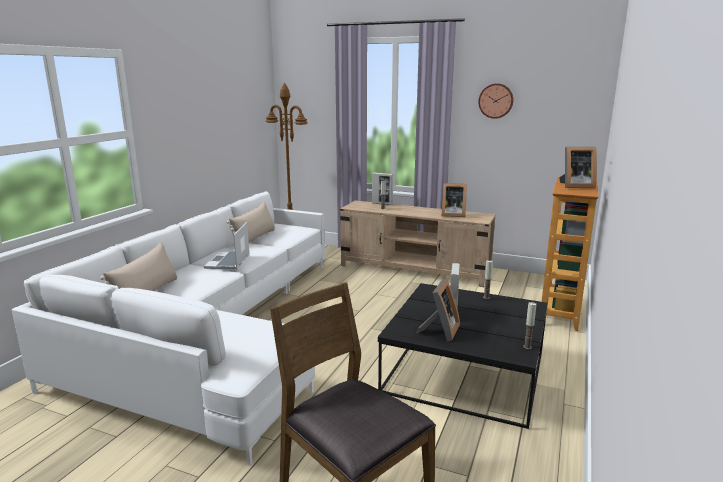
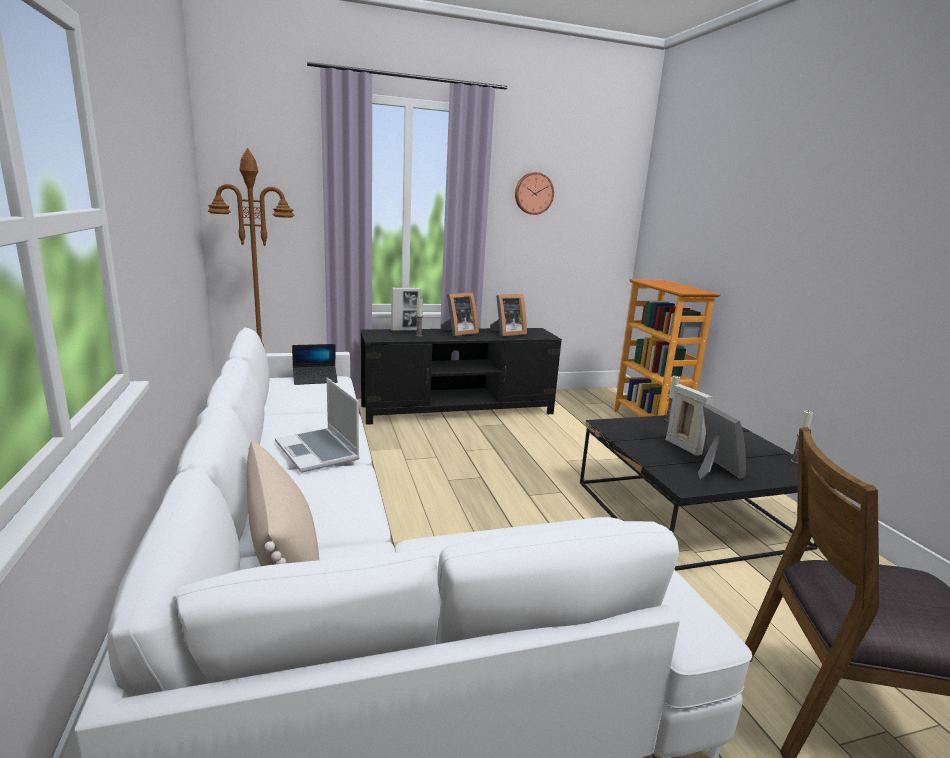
camera: 40 degrees left, 0 degrees up
(254, 238) = (285, 406): beige pillow -> none
(294, 227) = (315, 379): none -> laptop
(414, 269) = (458, 410): beige tv stand -> black tv stand
(575, 186) = (672, 286): picture frame -> picture frame (458, 333)

